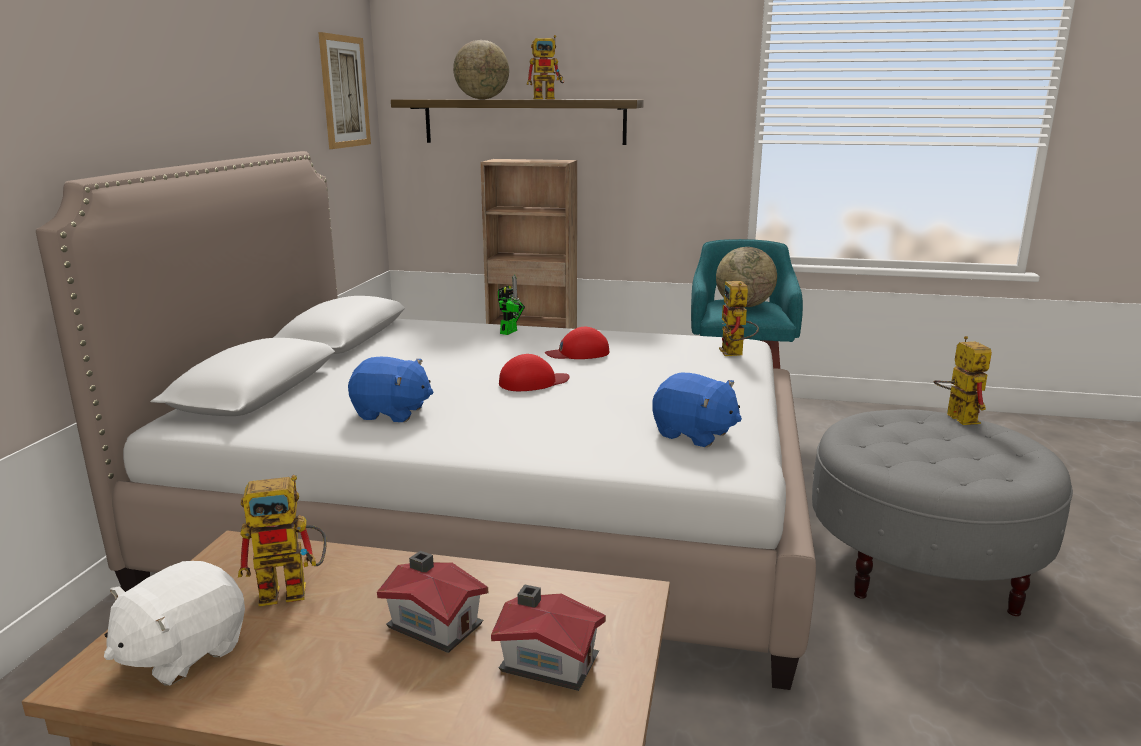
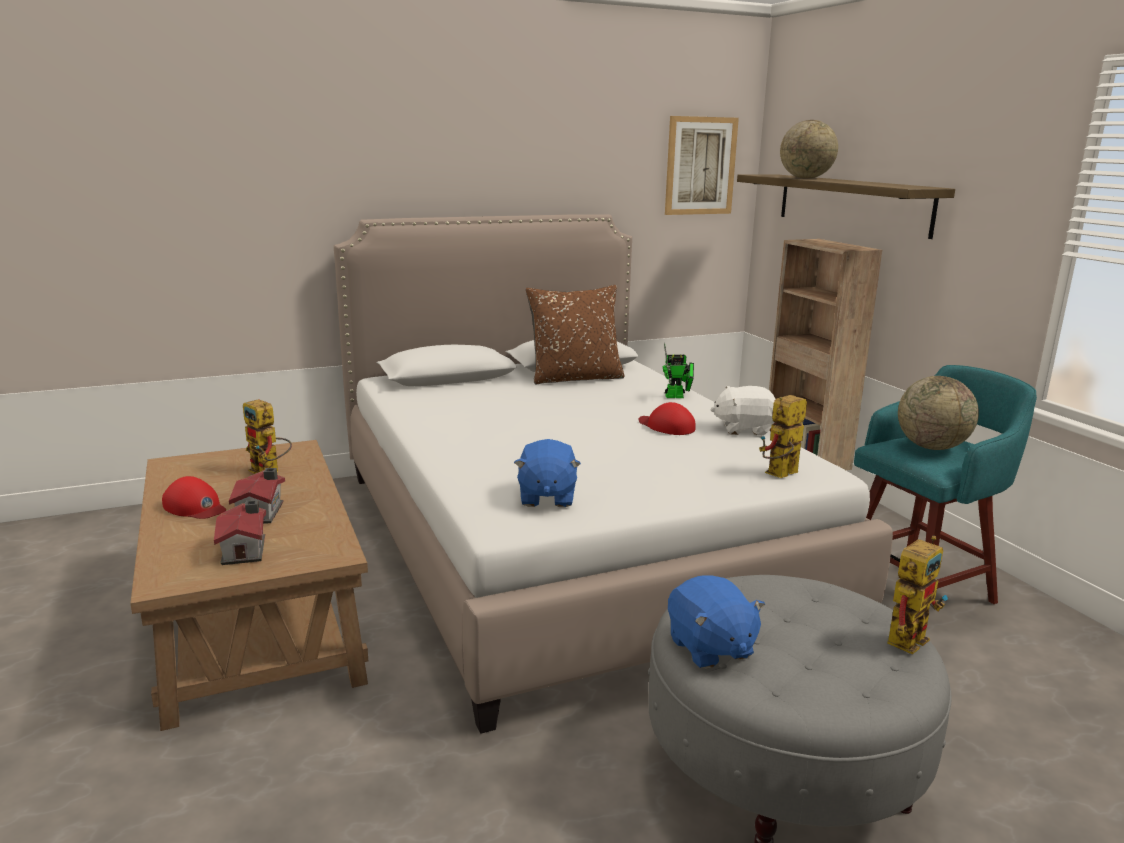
camera: 55 degrees right, 0 degrees up
(182, 653) = (198, 471): white plush toy -> white plush toy (744, 429)
(384, 346) = (575, 378): none -> brown pillow
(391, 413) = (460, 412): blue plush toy -> blue plush toy (710, 648)
(533, 382) = (573, 429): red cap -> red cap (195, 507)
(549, 99) = (854, 182): toy robot -> none

